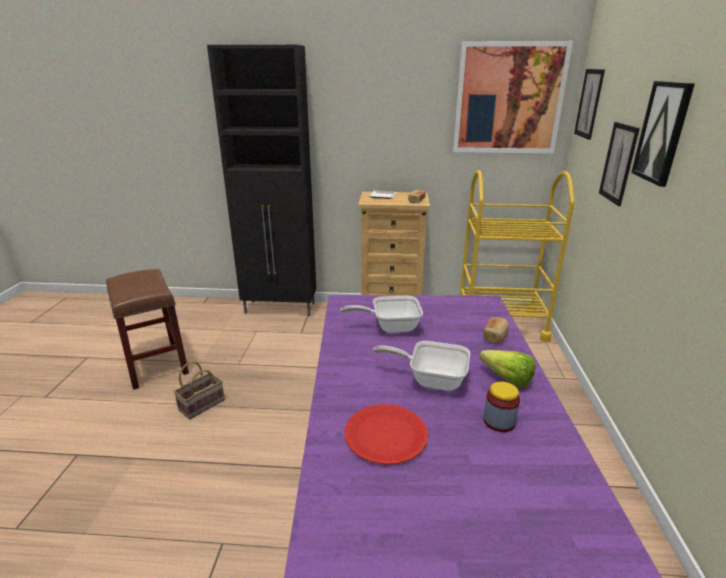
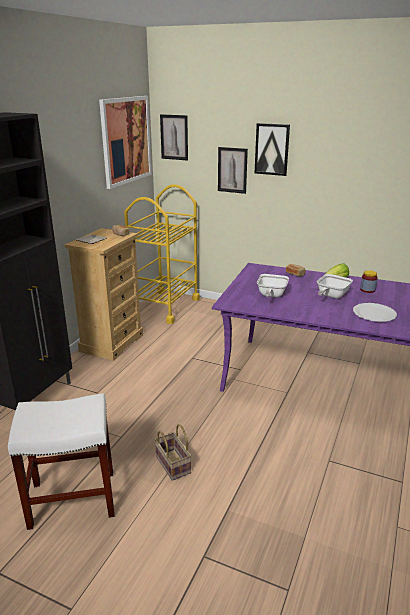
camera: 70 degrees left, 0 degrees up
(156, 364) = (74, 499): brown stool -> white stool
(386, 435) = (374, 313): red plate -> white plate

